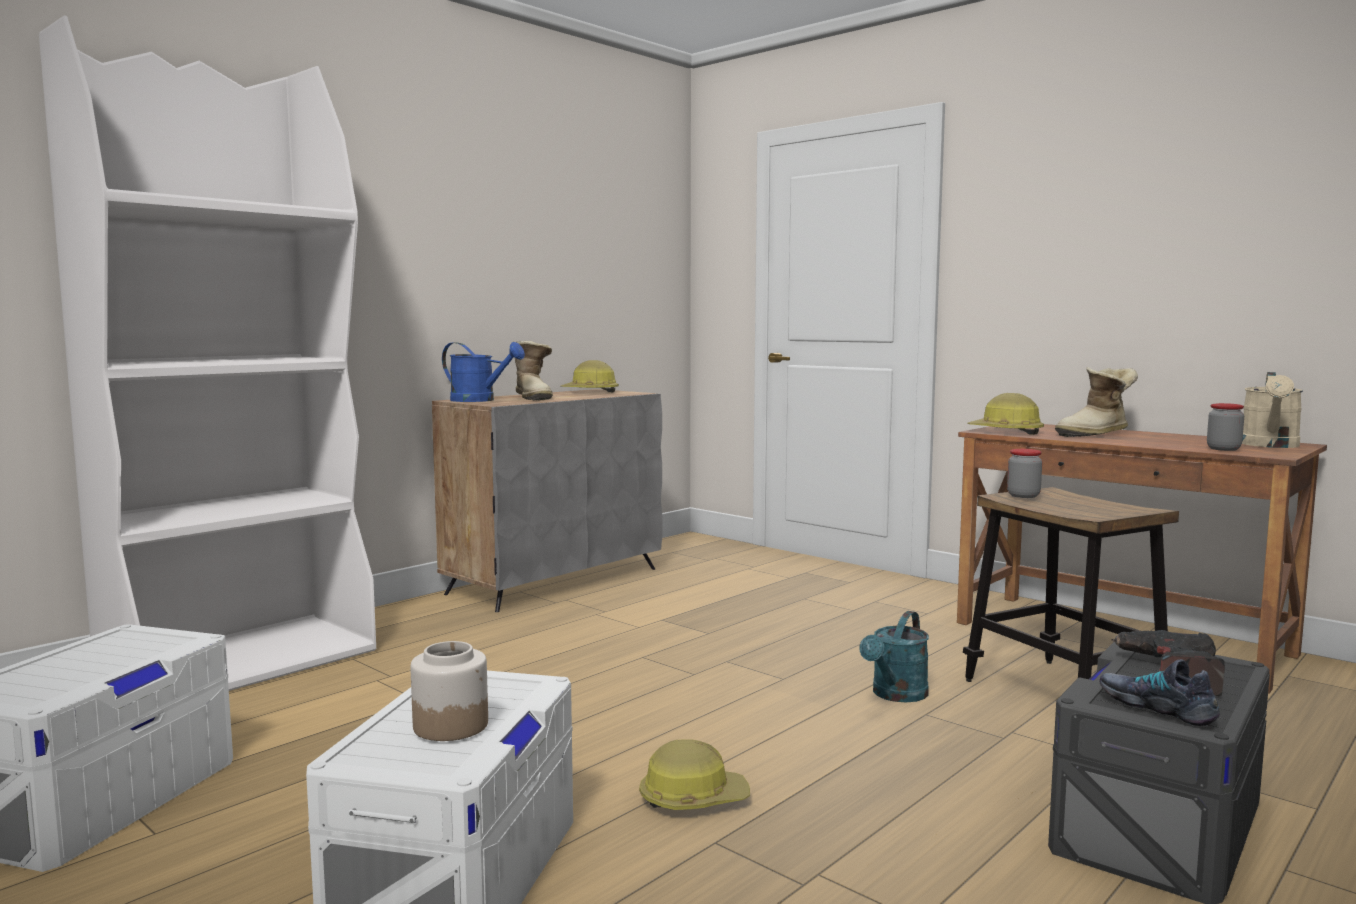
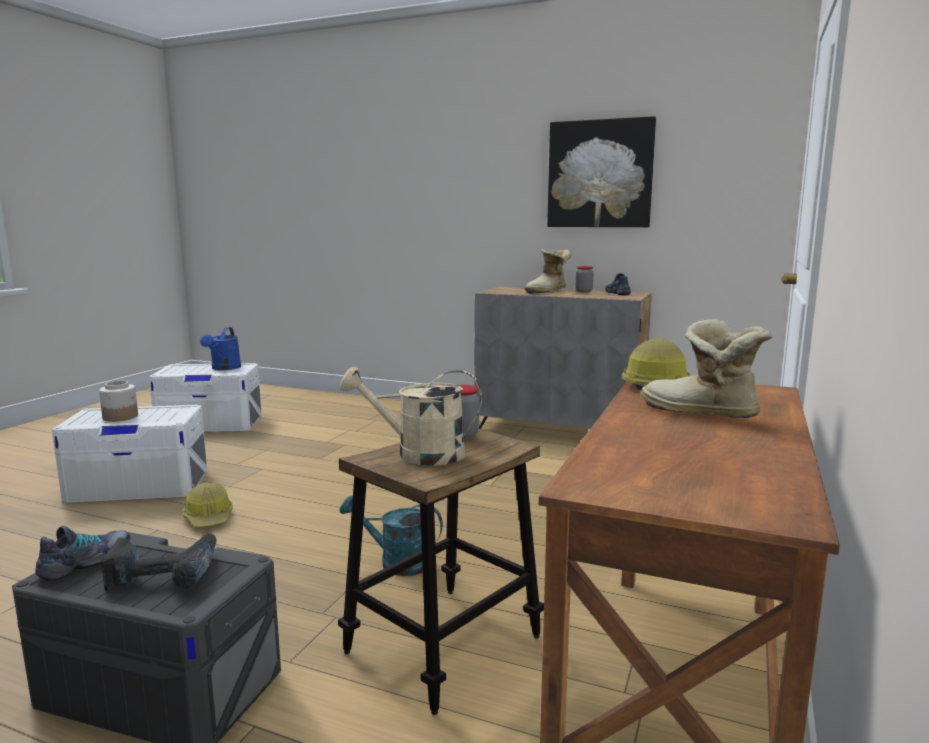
camera: 70 degrees right, 5 degrees up
(242, 662) = (358, 406): white bookcase -> none
(480, 400) = (511, 289): blue watering can -> blue watering can (224, 368)
(537, 245) = (600, 174): none -> picture
(590, 392) = (617, 293): hard hat -> shoe
(1223, 449) = (619, 463): jar -> jar (584, 291)
(1270, 445) = (719, 494): beige watering can -> beige watering can (418, 454)

